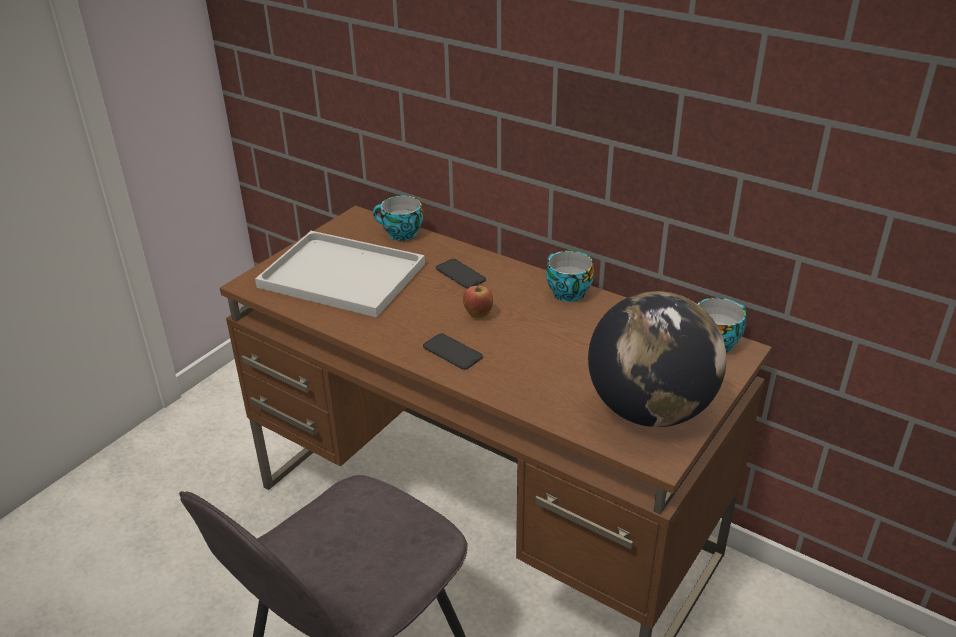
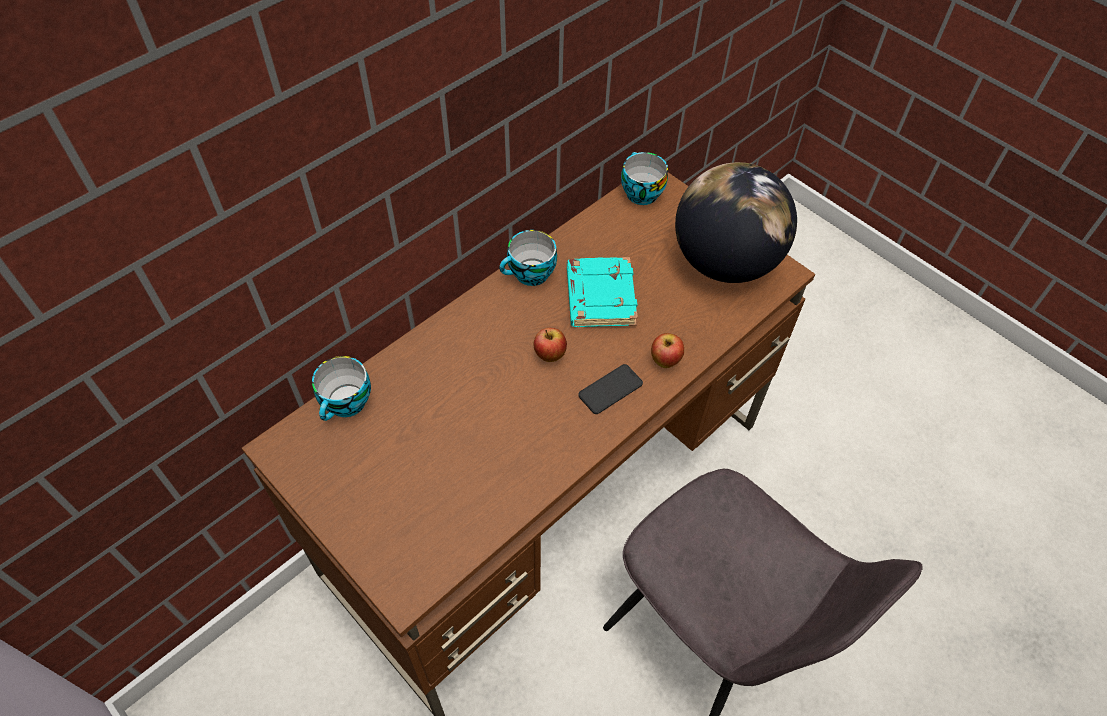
camera: 80 degrees left, 20 degrees up
(338, 275) = (422, 483): white tray -> none
(460, 274) = (464, 357): phone -> none
(496, 381) = (665, 361): none -> apple
(559, 333) = (599, 296): none -> turquoise book

